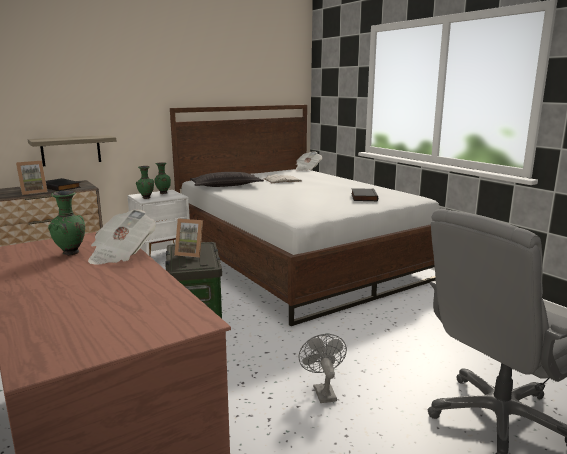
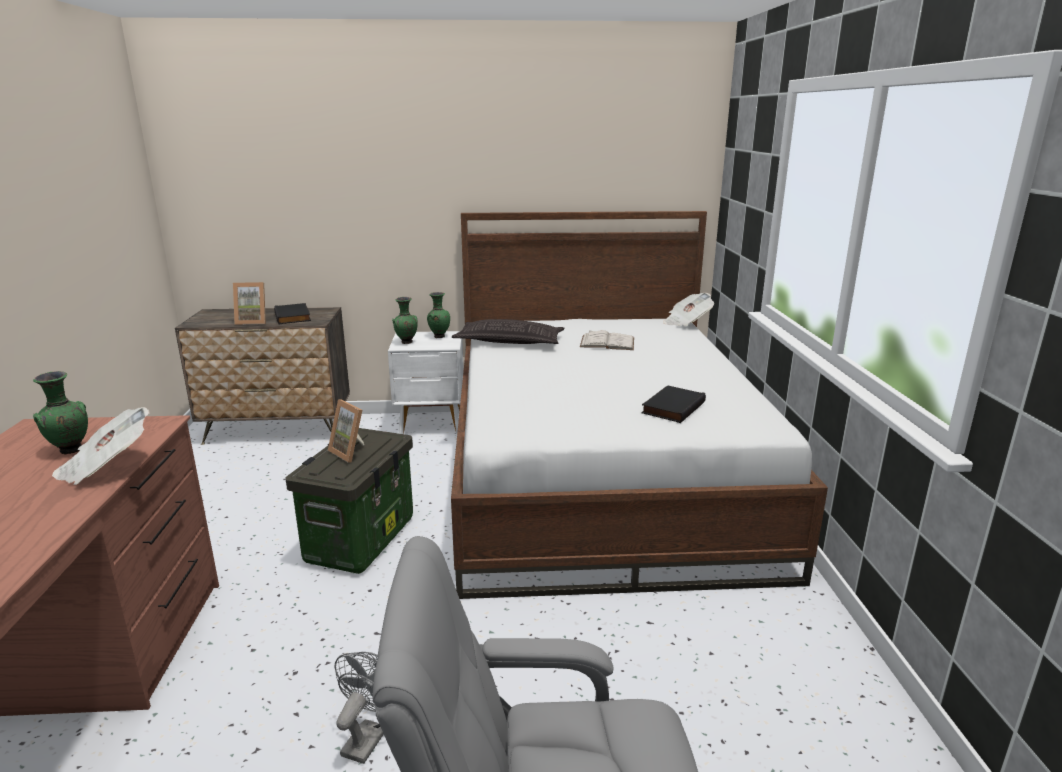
camera: 30 degrees right, 5 degrees up
(71, 150) = (322, 266): shelf -> none

